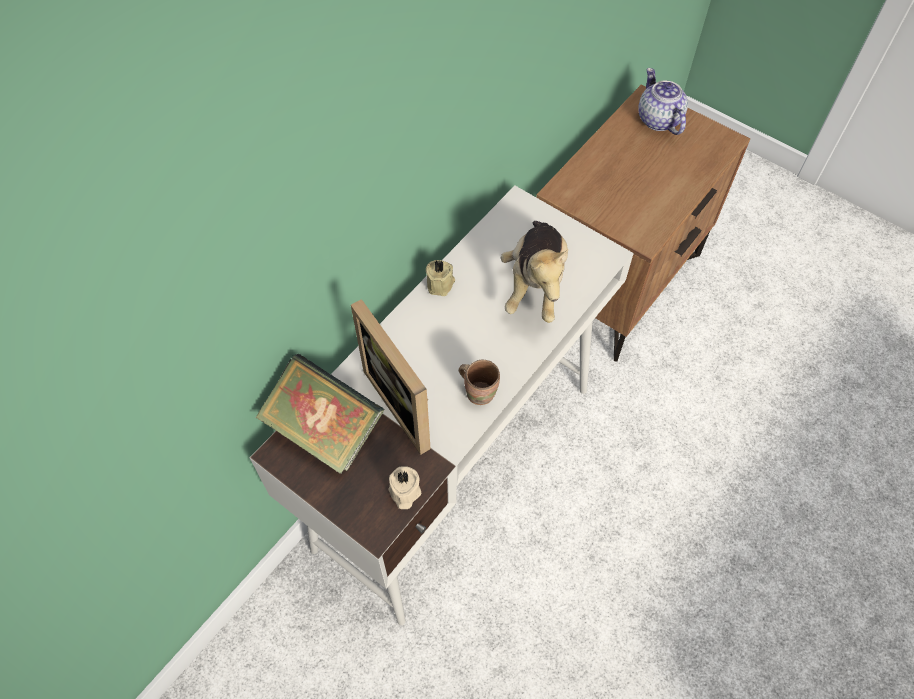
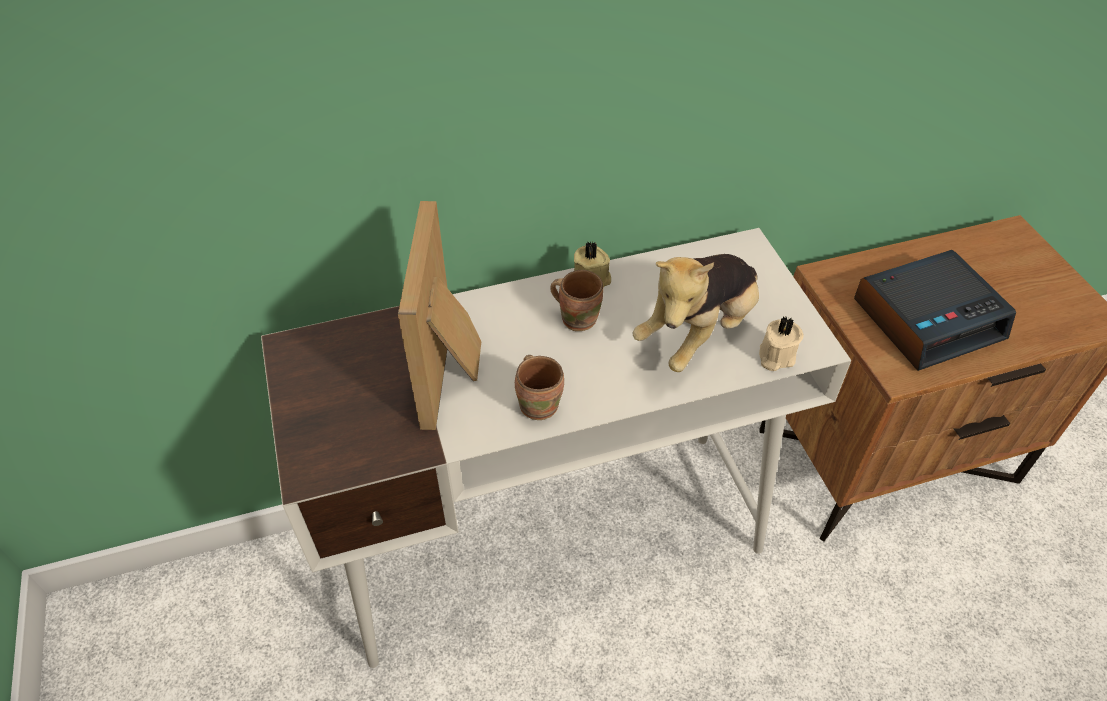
camera: 35 degrees right, 10 degrees down
(325, 429) = (351, 350): book -> none
(404, 493) = (368, 456): beige candle -> beige candle (775, 356)
(454, 316) = (578, 317): none -> brown mug
(637, 191) = (928, 318): none -> alarm clock
(658, 119) = (1015, 258): teapot -> none

